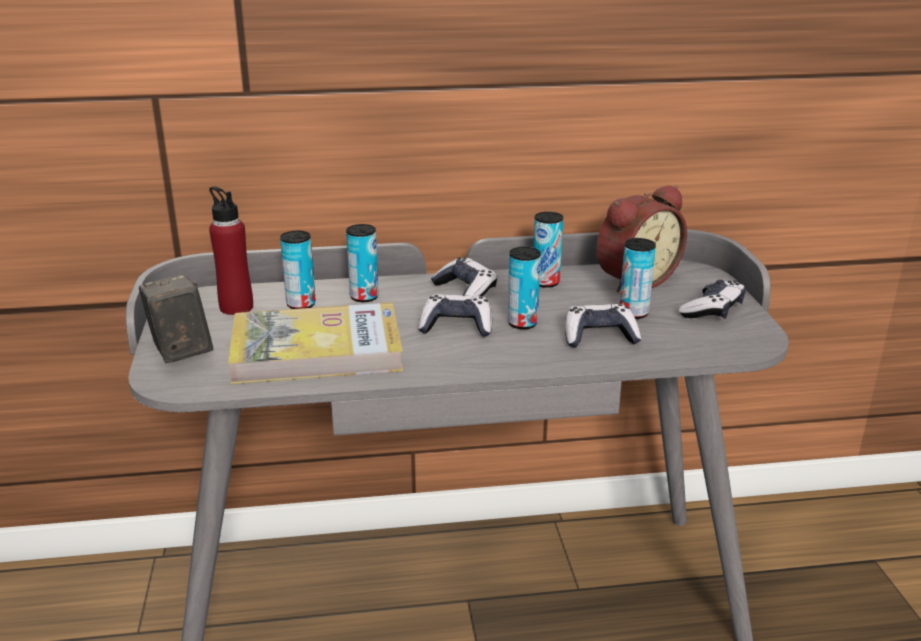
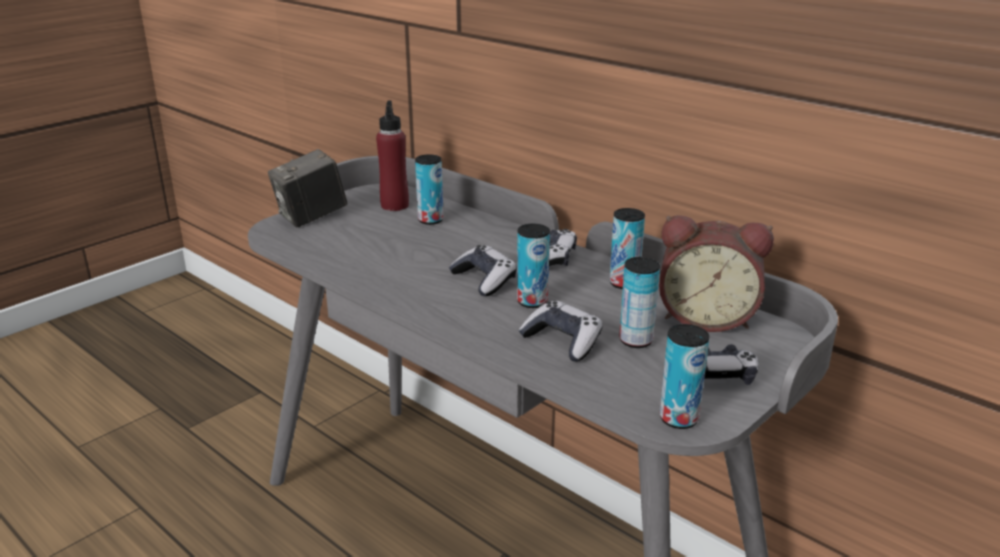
camera: 50 degrees right, 0 degrees up
(180, 353) = (311, 217): camera -> camera turned 150 degrees counterclockwise
(317, 350) = (373, 251): book -> none
(364, 297) = (476, 233): can -> can (678, 419)

